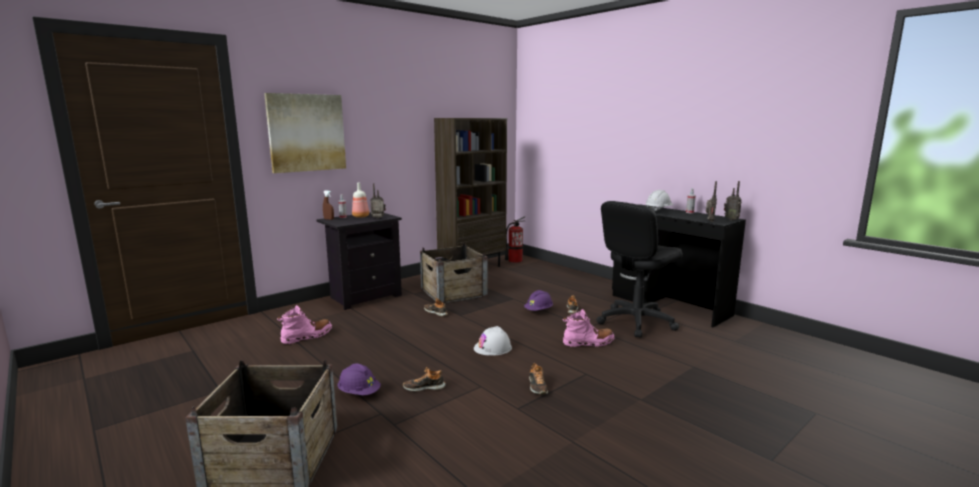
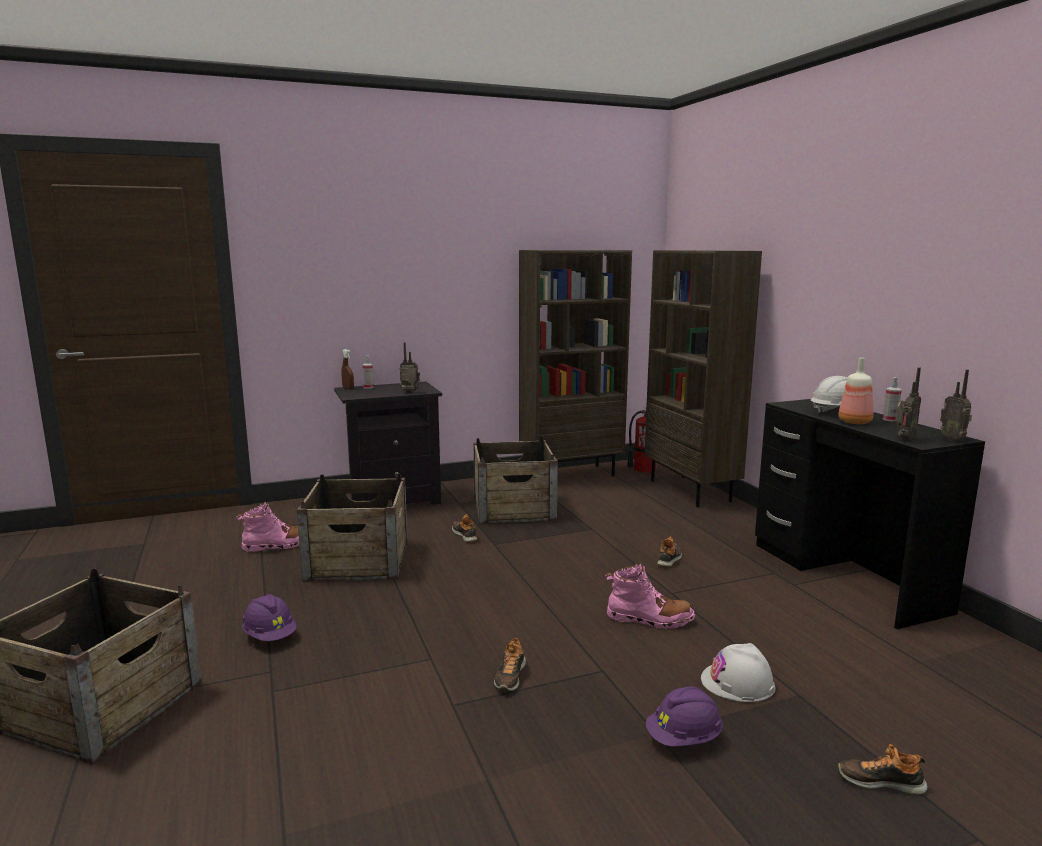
camera: 20 degrees right, 0 degrees up
(306, 132) = (325, 270): picture -> none
(361, 216) = (392, 387): bottle -> bottle (855, 422)
(376, 337) = (357, 560): none -> crate
(424, 387) = (355, 644): shoe -> shoe (880, 781)
(493, 348) = (497, 602): white hard hat -> white hard hat (738, 682)
(538, 311) = (614, 554): purple hard hat -> purple hard hat (684, 739)
(552, 270) = (691, 491): none -> brown bookcase
(635, 322) = (759, 596): black office chair -> none

